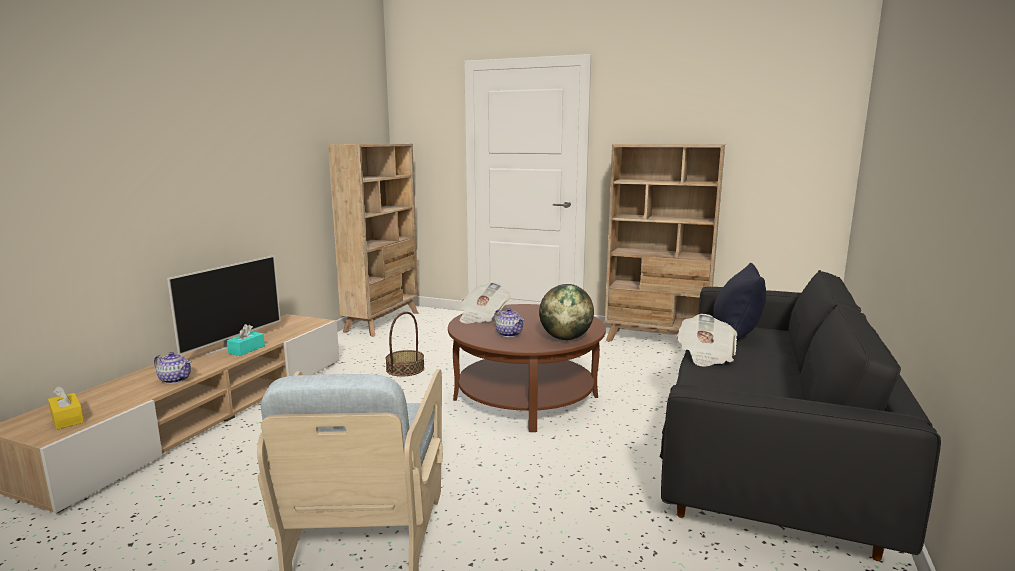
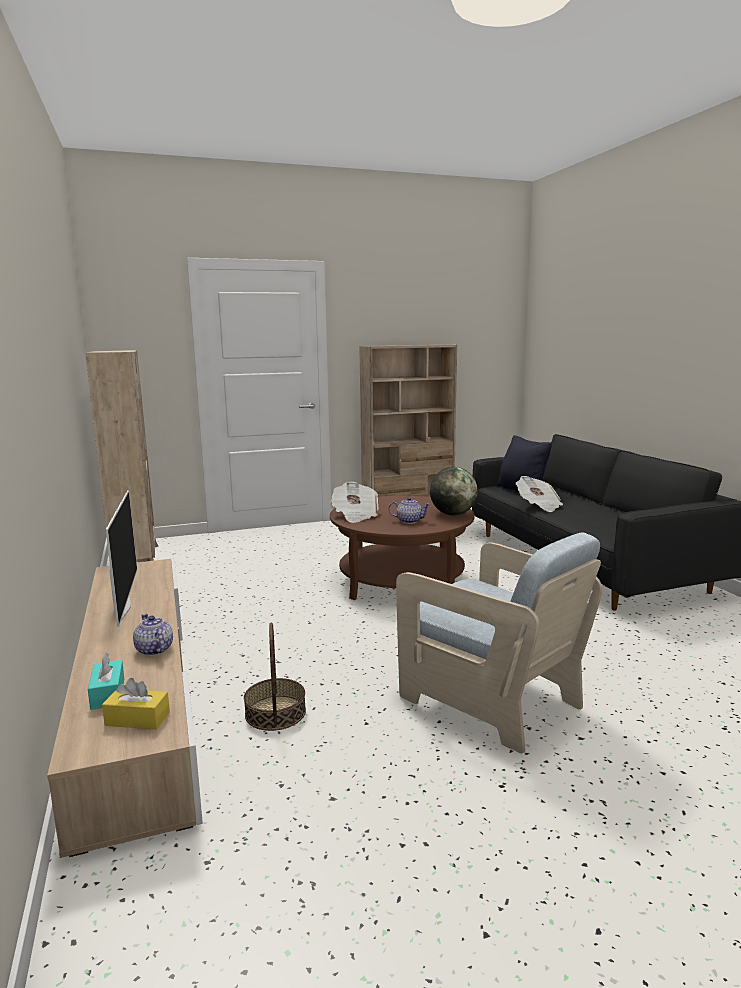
camera: 40 degrees left, 0 degrees up
(175, 379) = (154, 650): teapot -> teapot turned 105 degrees counterclockwise
(246, 349) = (154, 605): turquoise tissue box -> turquoise tissue box (108, 693)
(405, 369) = (258, 592): basket -> basket (275, 713)

